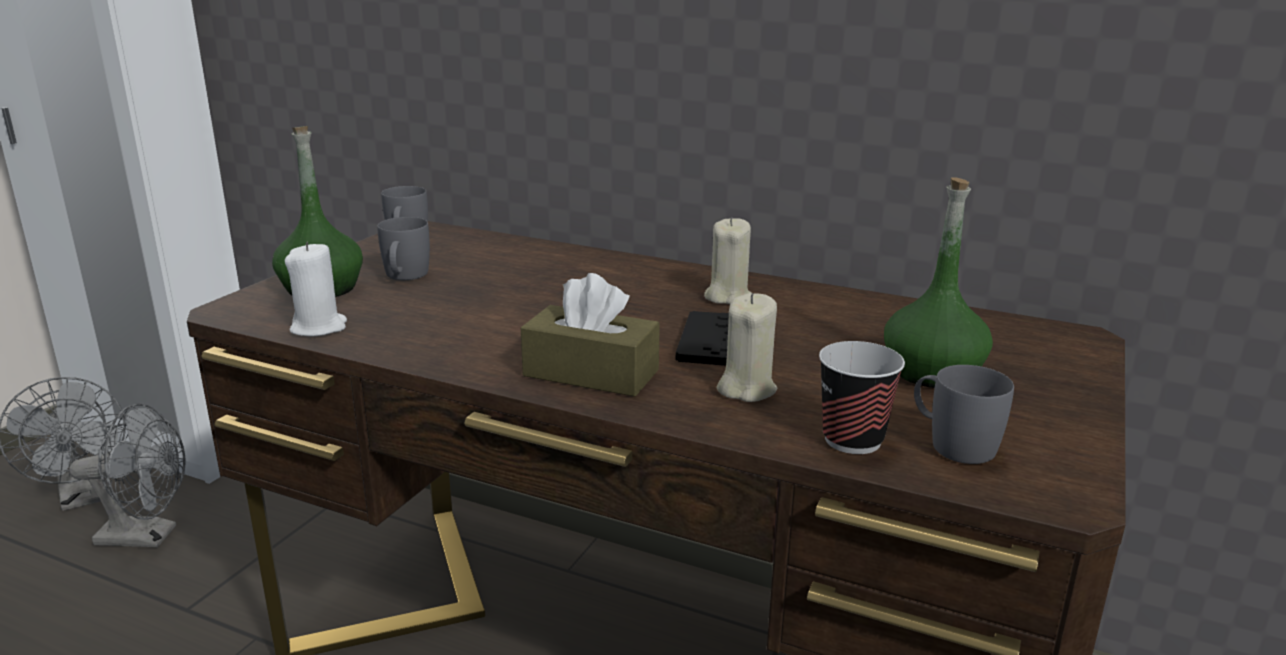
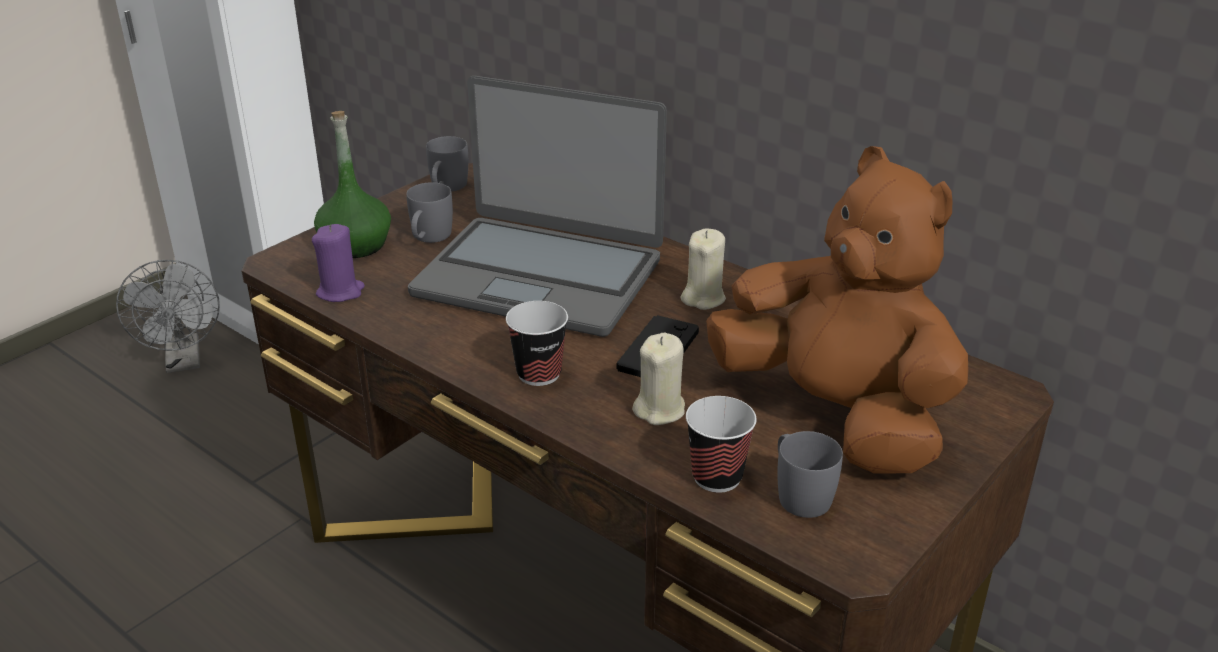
camera: 15 degrees right, 10 degrees up
(148, 536) = (231, 408): grey fan -> none
(319, 327) = (340, 292): white candle -> purple candle
(544, 295) = (539, 276): none -> laptop
(591, 373) = (539, 373): brown tissue box -> cup
(932, 372) = (836, 415): green bottle -> brown plush toy

